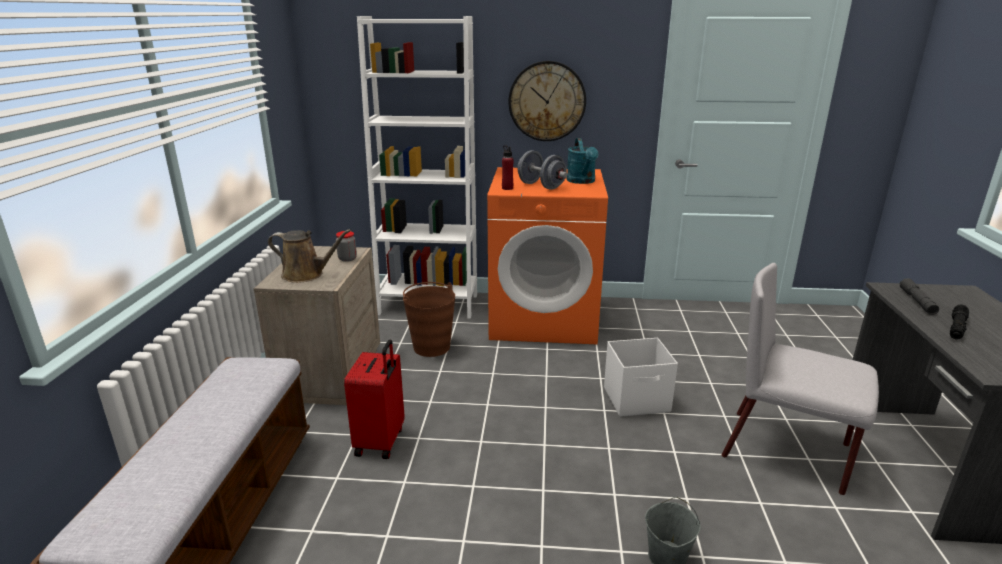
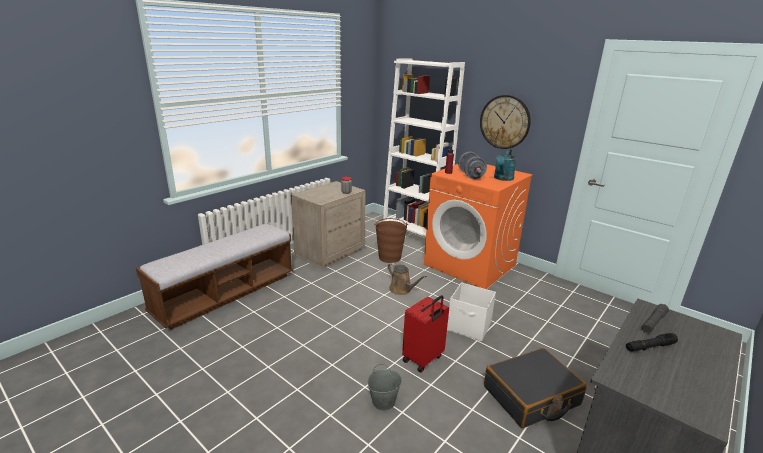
camera: 35 degrees right, 0 degrees up
(306, 275) = (318, 194): brown watering can -> brown watering can (402, 290)
(381, 442) = (317, 290): red suitcase -> red suitcase (423, 359)
(788, 451) = (531, 396): grey chair -> black suitcase

